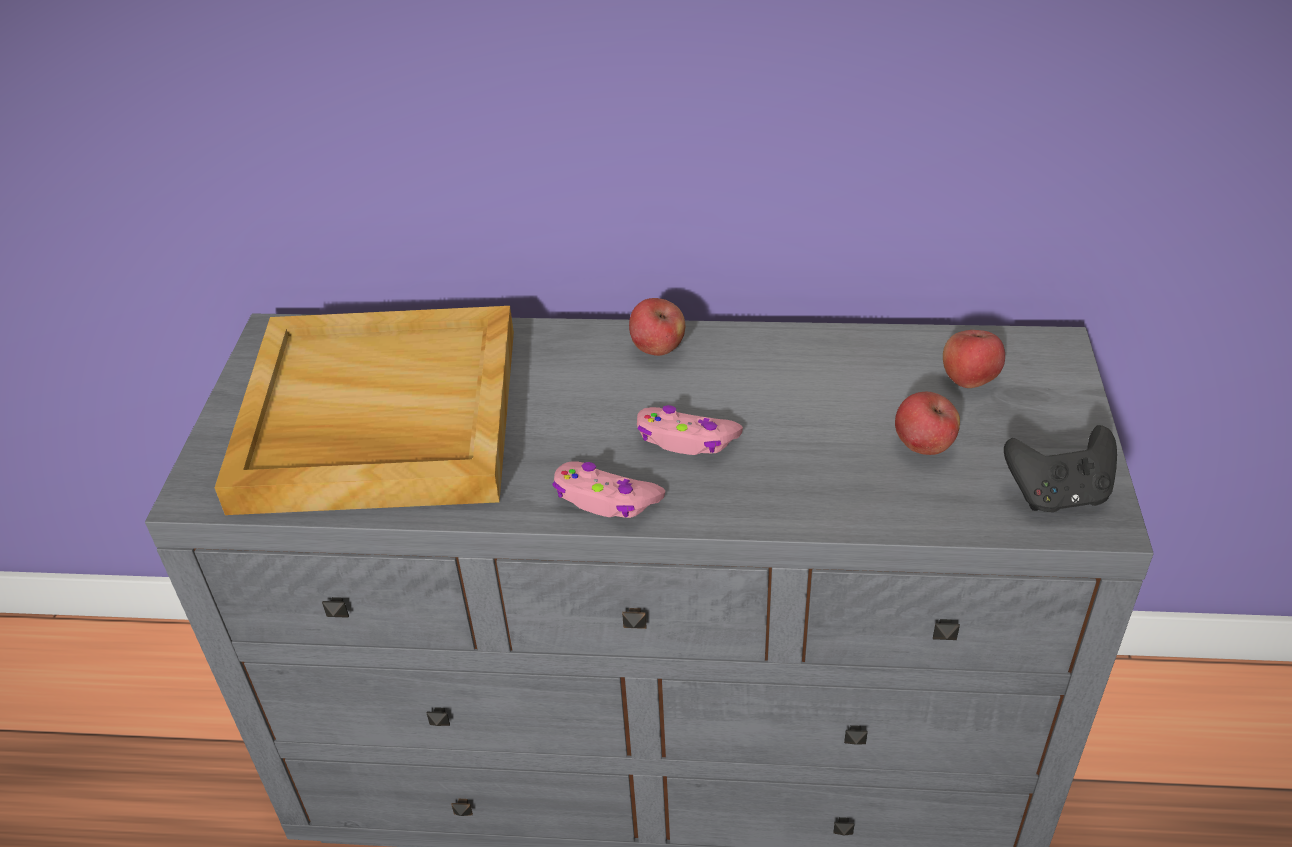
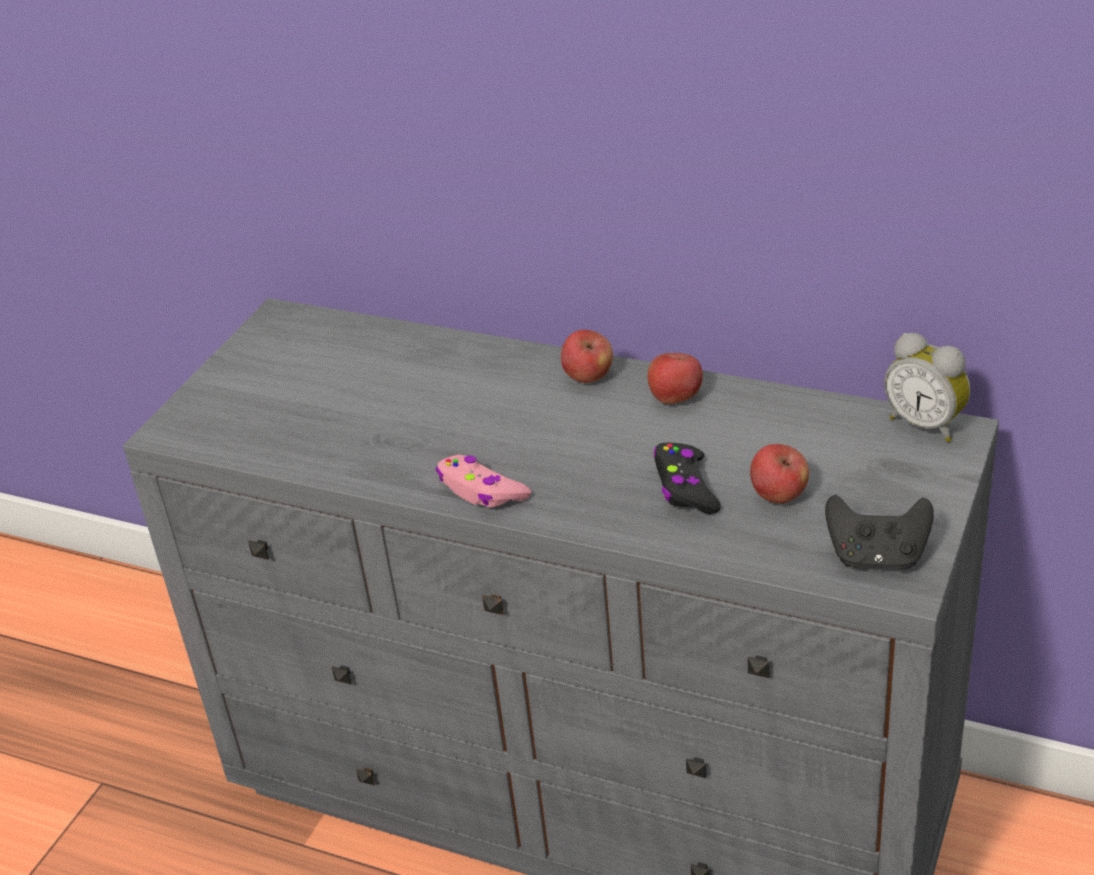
camera: 20 degrees right, 5 degrees down
(377, 418) = (329, 397): beige tray -> none
(686, 439) = (573, 455): pink game controller -> none
(823, 454) = (685, 487): none -> black game controller
(969, 379) = (855, 447): apple -> apple (675, 398)
(1022, 343) = (926, 424): none -> alarm clock

